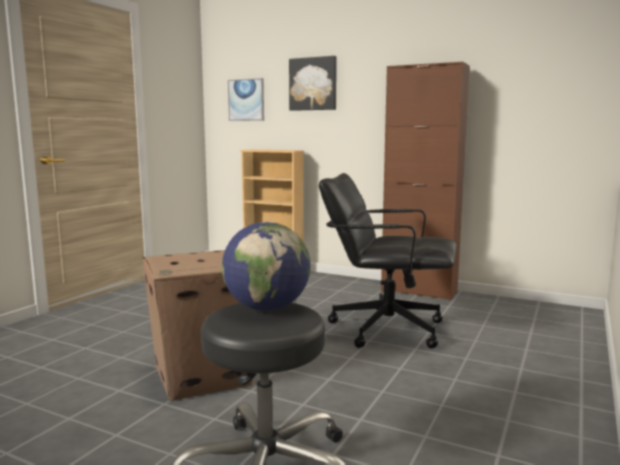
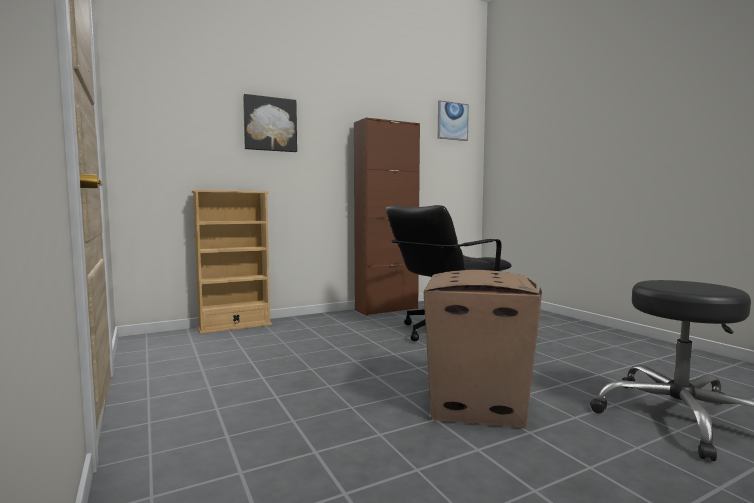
camera: 55 degrees left, 5 degrees down
(246, 100) = (181, 131): picture -> picture (452, 121)
(267, 308) = (663, 284): globe -> none

